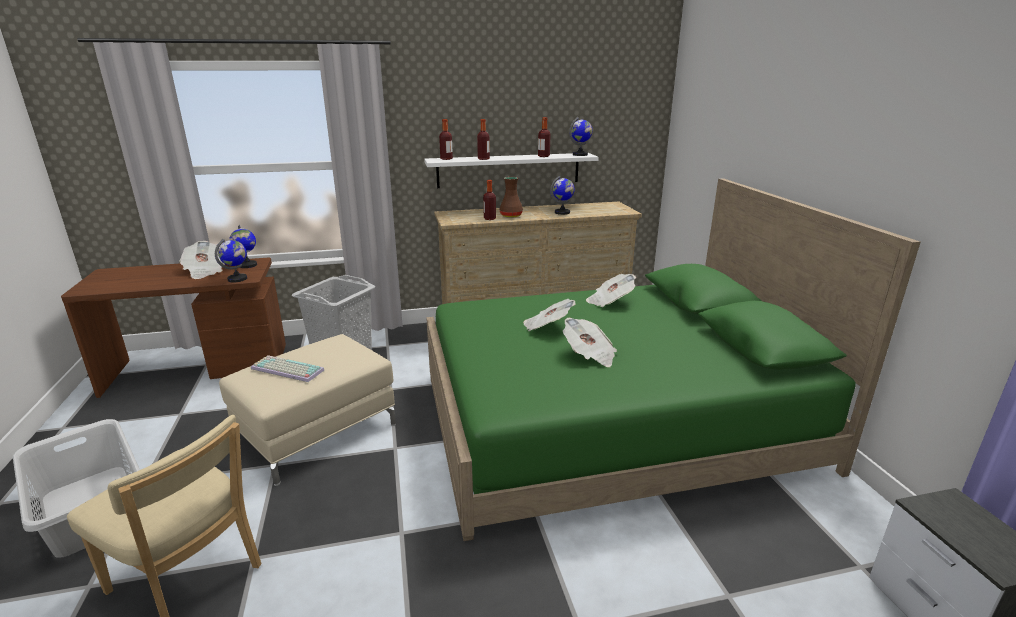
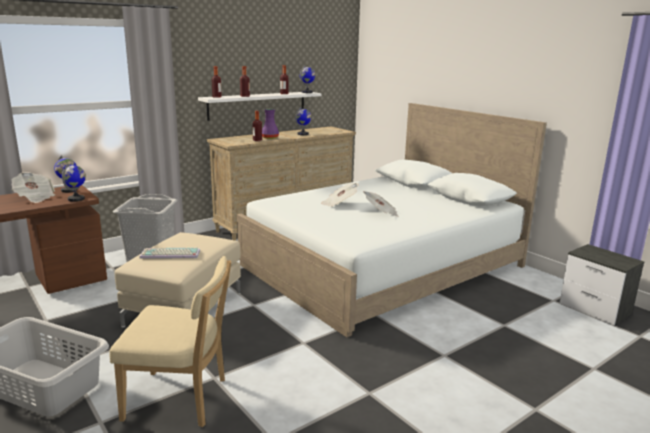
camera: 25 degrees left, 5 degrees down
(510, 216) = (269, 138): brown vase -> purple vase
(609, 301) = (362, 188): newspaper -> none
(612, 421) = (383, 265): green bed -> white bed

